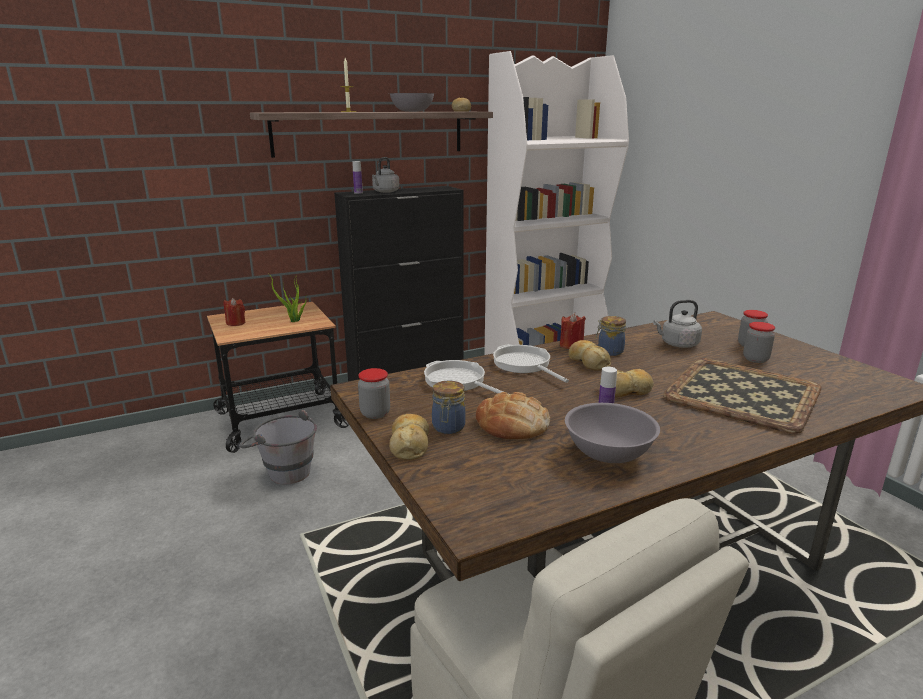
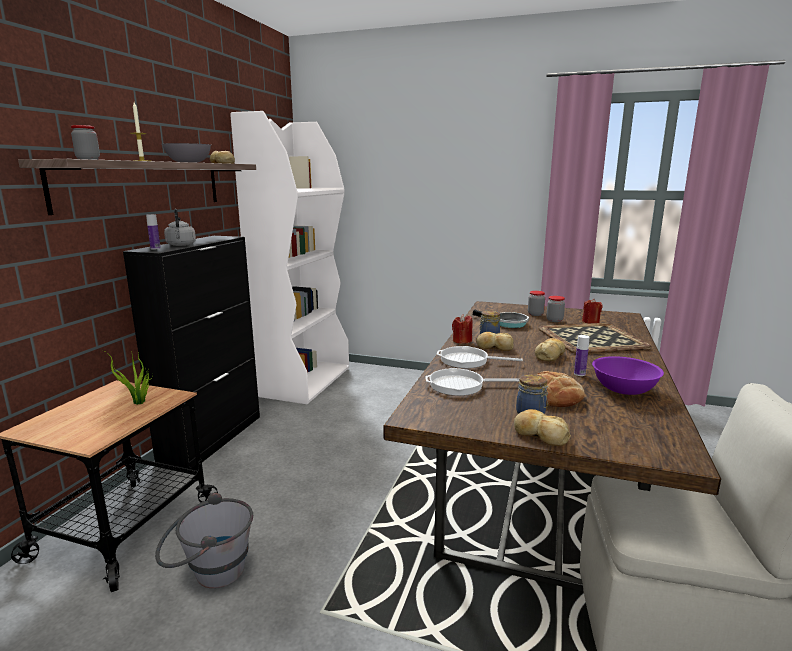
camera: 45 degrees left, 5 degrees down
(236, 323) = (64, 428): red candle -> red candle (590, 322)
(375, 413) = (470, 428): jar -> jar (88, 160)
(609, 453) = (624, 389): grey bowl -> purple bowl
(677, 344) = (507, 323): grey kettle -> frying pan

